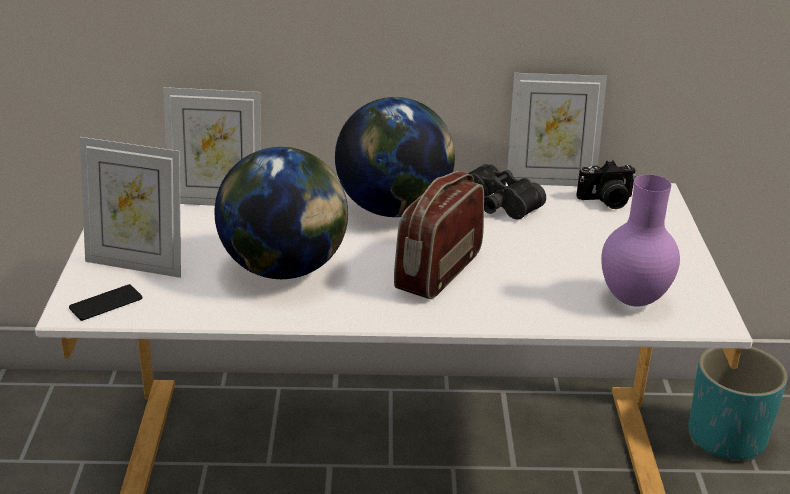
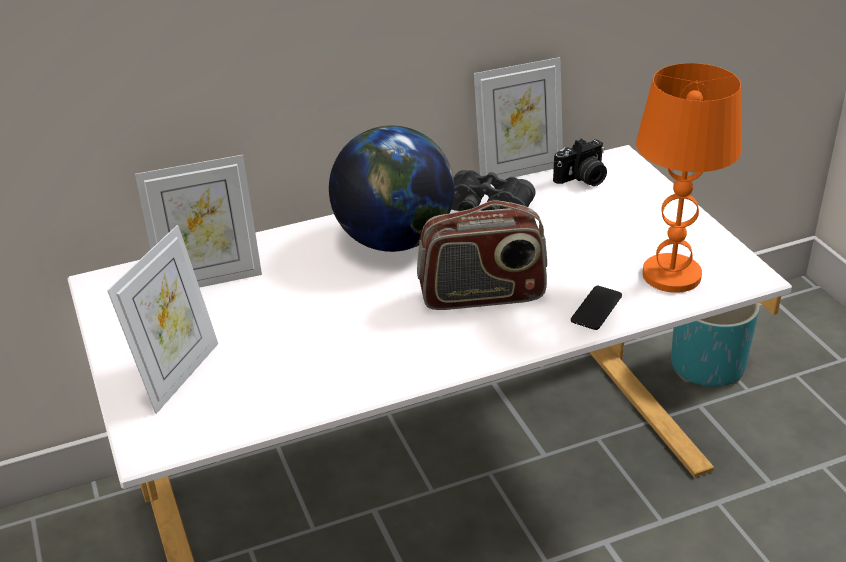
camera: 20 degrees left, 5 degrees up
(106, 303) = (178, 429): phone -> phone (596, 308)
(137, 264) = (178, 374): picture frame -> picture frame turned 60 degrees counterclockwise
(284, 269) = (334, 336): globe -> none
(438, 271) = (482, 295): radio -> radio turned 105 degrees counterclockwise
(631, 300) = (671, 275): purple vase -> orange table lamp

